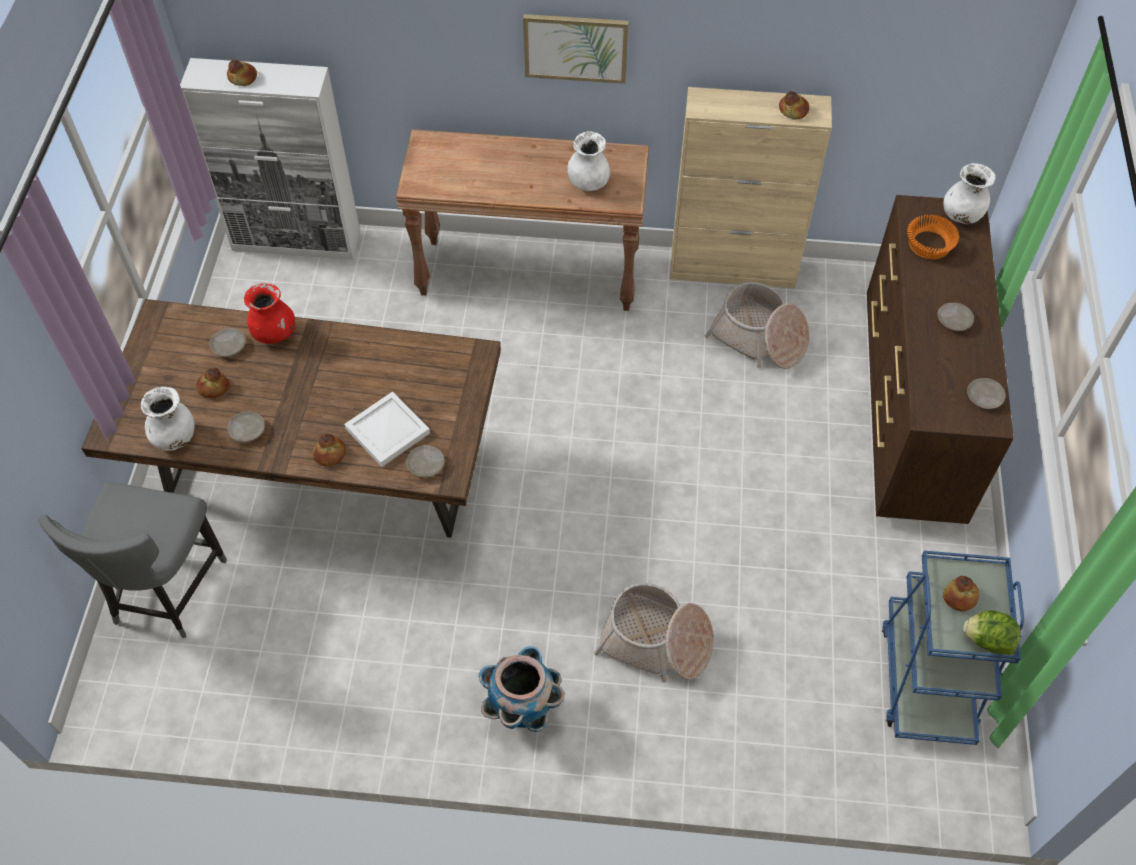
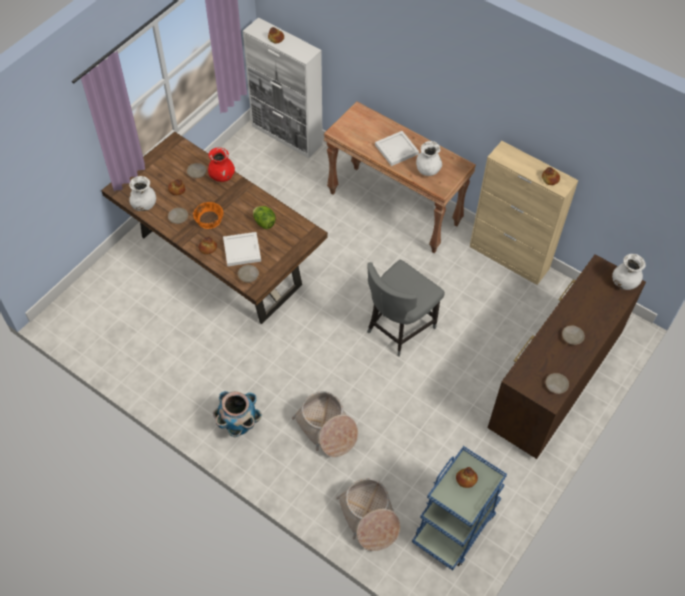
camera: 30 degrees right, 0 degrees up
(165, 592) = (114, 281): grey chair -> grey chair (398, 329)
(523, 173) = (397, 149): none -> white tray
(575, 47) = (446, 93): picture -> none
(759, 338) = (496, 302): basket -> basket (369, 518)
(930, 245) = (592, 290): orange bowl -> orange bowl (209, 220)
(987, 640) = (463, 507): lettuce -> lettuce (264, 222)

